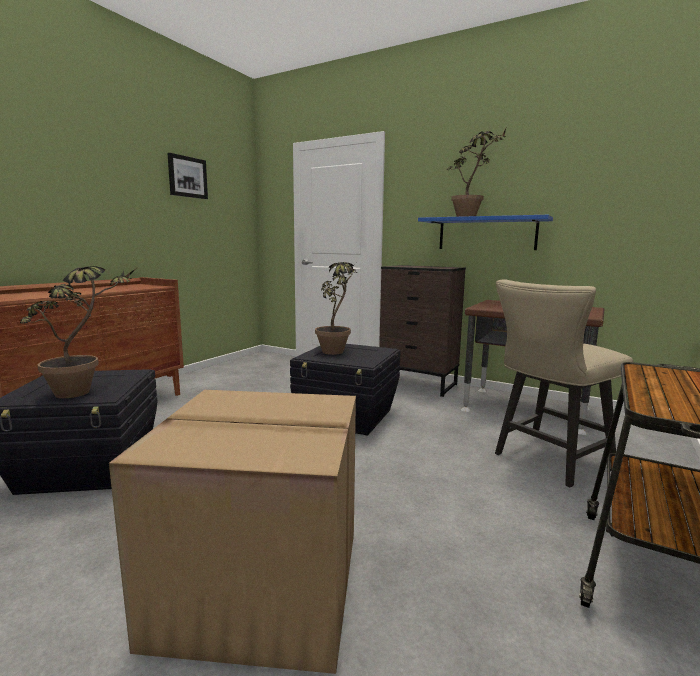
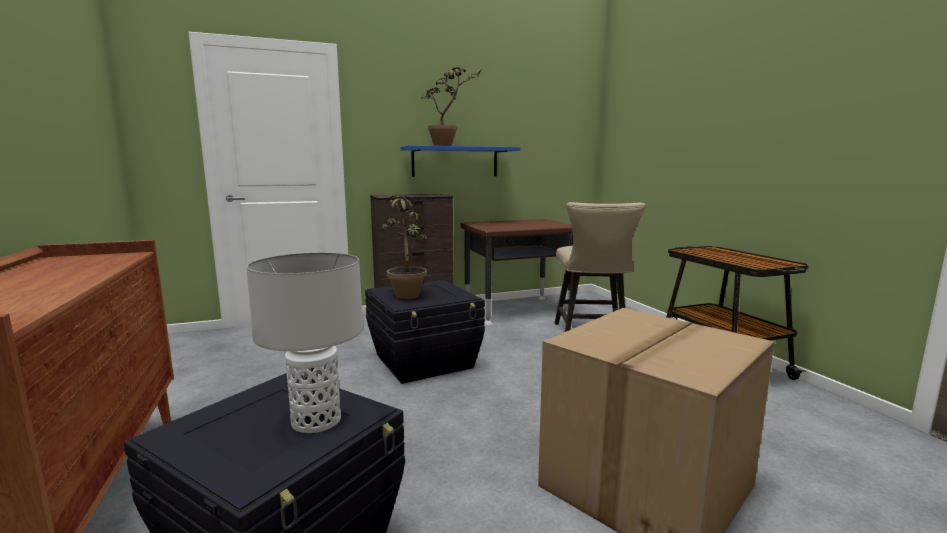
camera: 50 degrees left, 0 degrees up
(86, 391) = (317, 420): potted plant -> white table lamp
(187, 177) = (51, 62): picture -> none

